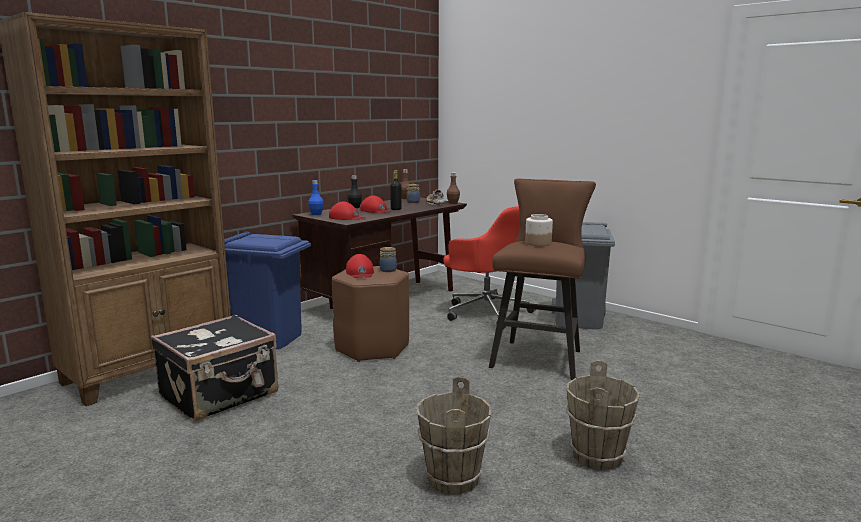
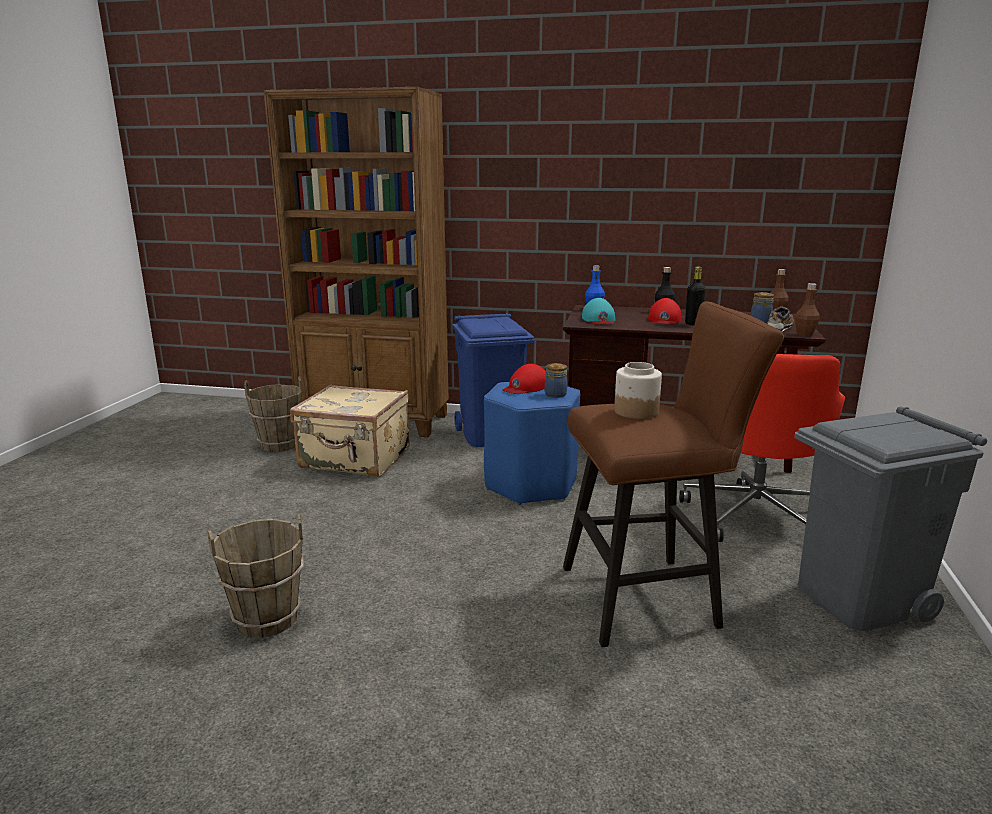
camera: 60 degrees right, 5 degrees up
(220, 395) = (355, 459): black suitcase -> beige suitcase
(346, 217) = (599, 320): red cap -> turquoise cap
(372, 348) = (531, 484): brown stool -> blue stool
(598, 456) = (377, 718): brown bucket -> brown bucket (280, 445)

